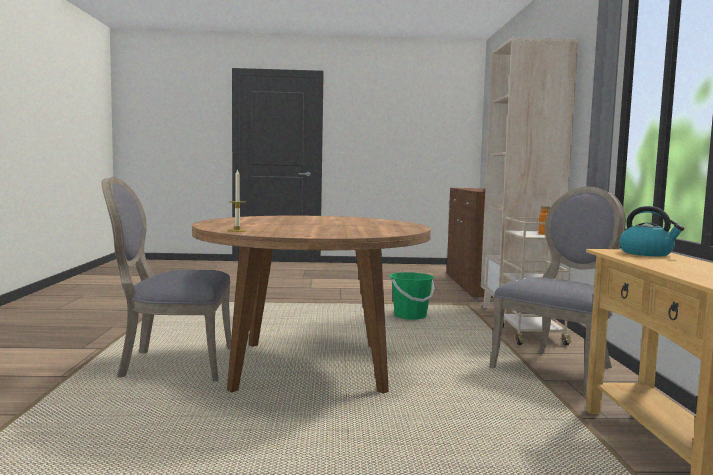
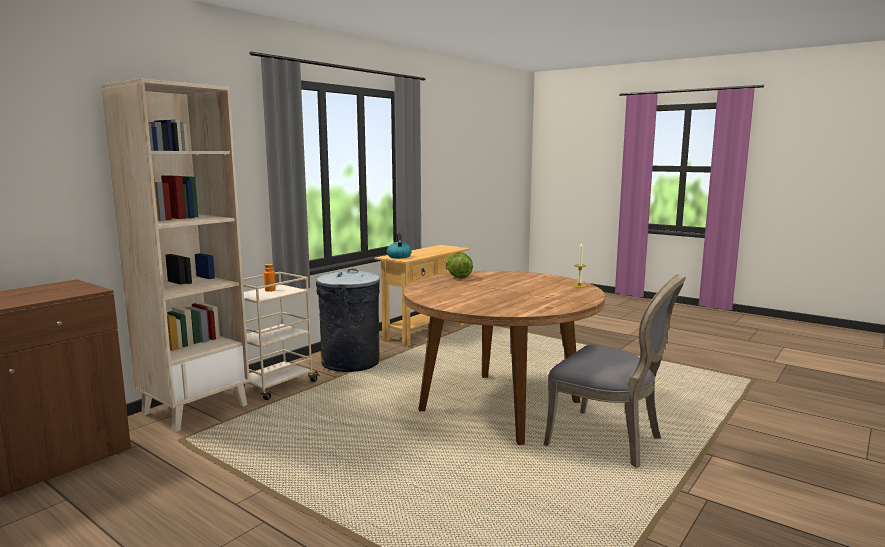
camera: 140 degrees left, 5 degrees up
(398, 228) = (458, 277): none -> lettuce
(410, 316) = (290, 442): green bucket -> none
(558, 368) = (350, 362): grey chair -> grey trash can

